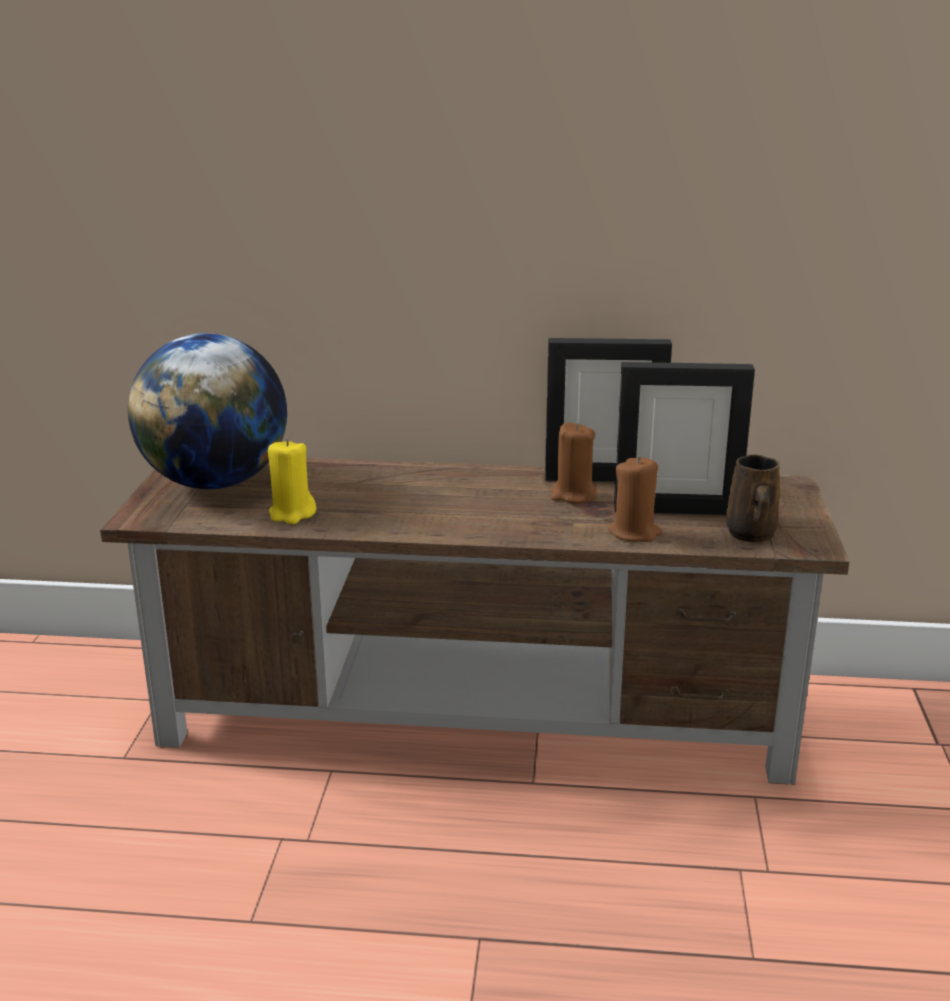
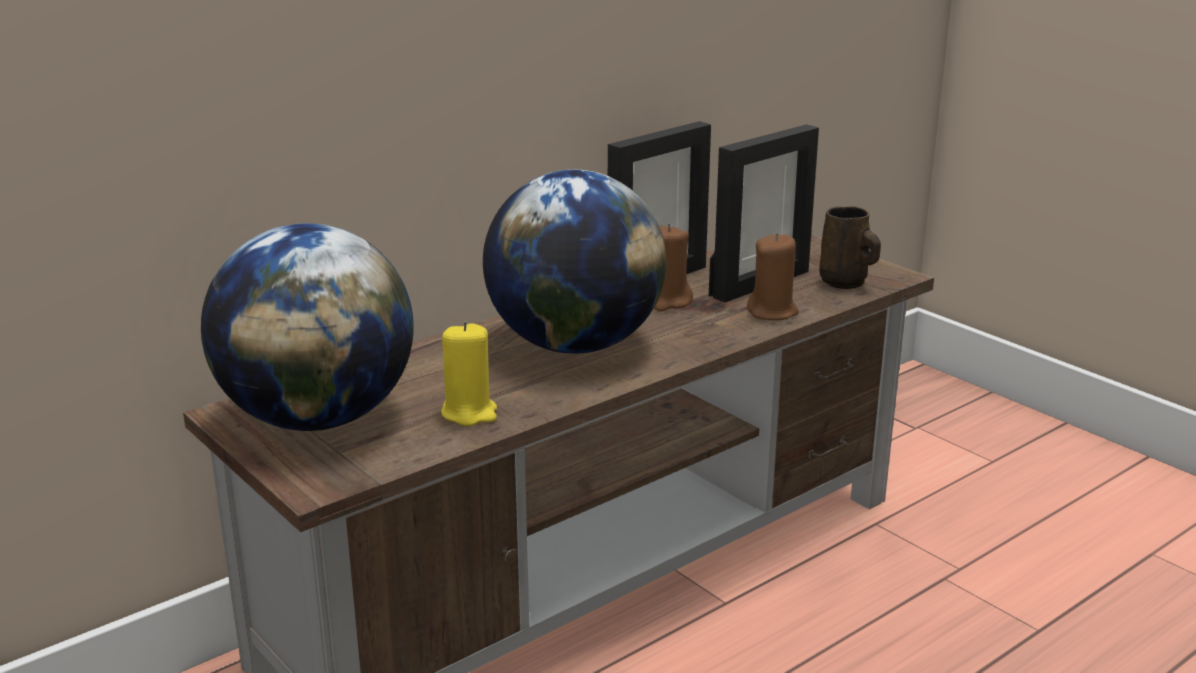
camera: 45 degrees left, 0 degrees up
(443, 499) = (574, 345): none -> globe

